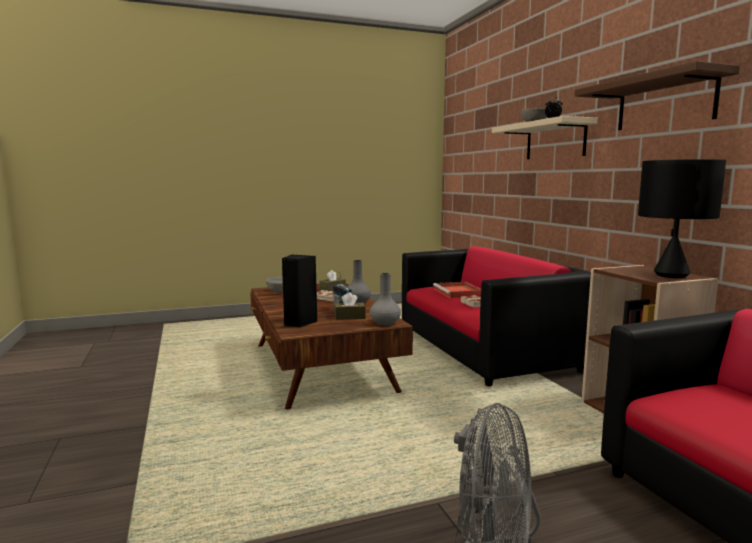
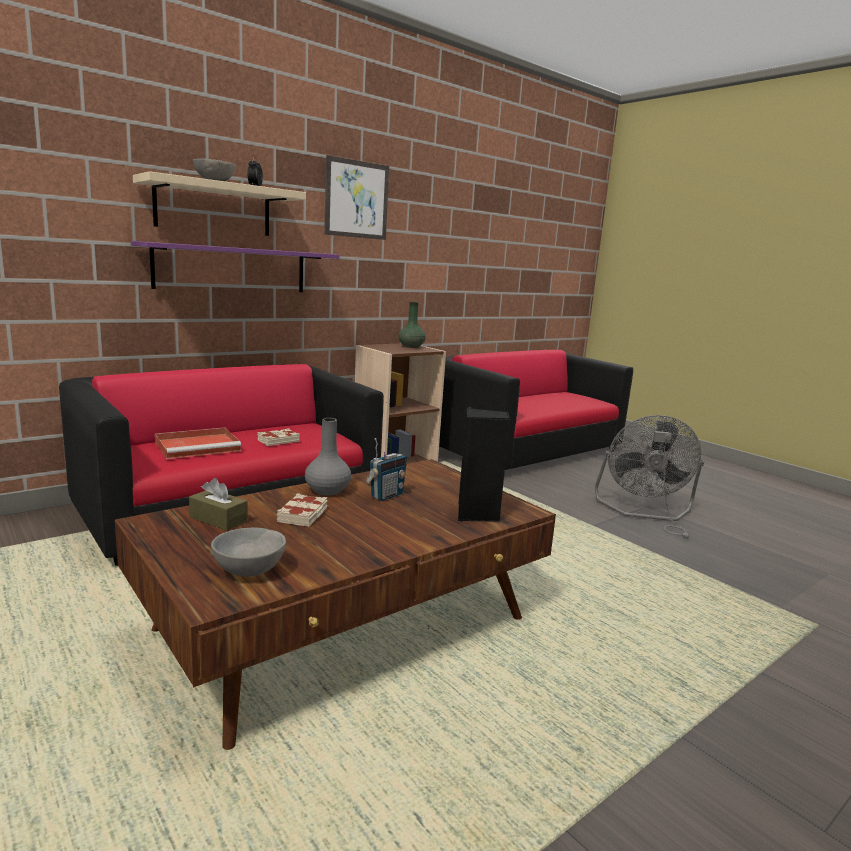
camera: 110 degrees left, 5 degrees up
(350, 317) = (420, 488): brown tissue box -> none
(385, 323) = (433, 469): grey vase -> none
(561, 185) = (232, 269): none -> purple shelf
(665, 103) = (356, 199): brown shelf -> picture
(671, 276) = (411, 346): black table lamp -> green vase

